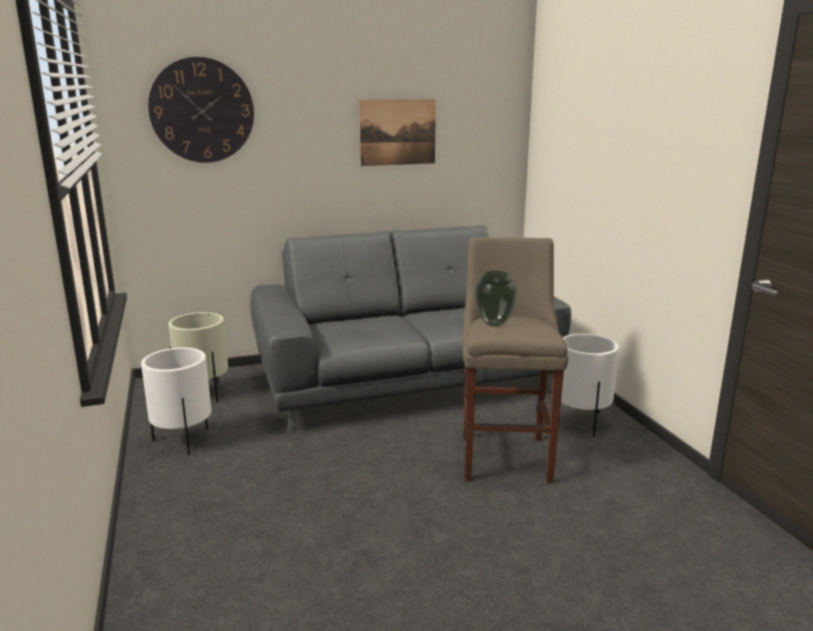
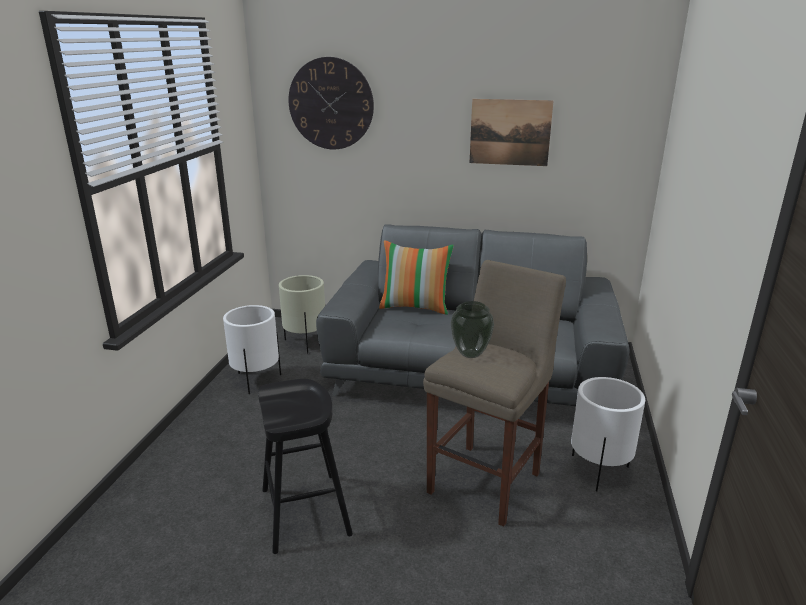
camera: 30 degrees right, 5 degrees up
(345, 319) = (415, 307): none -> pillow
(369, 533) = (305, 511): none -> black stool

